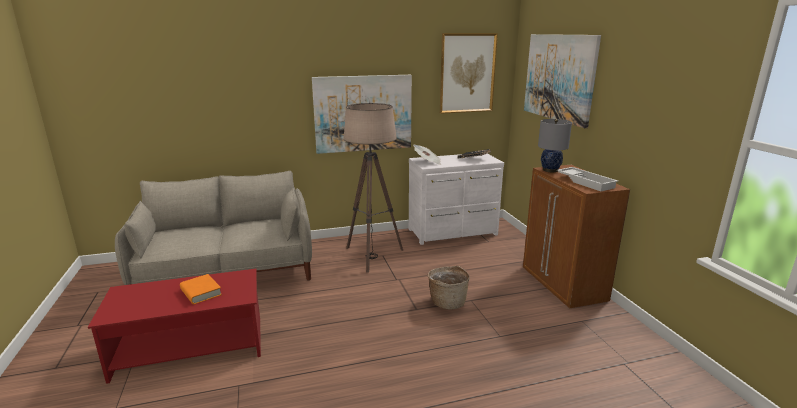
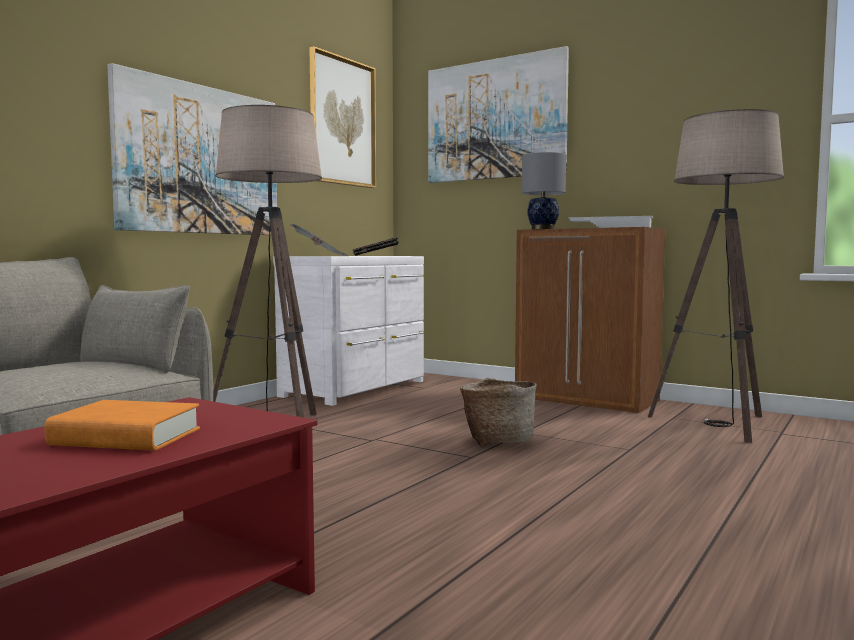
camera: 40 degrees left, 15 degrees down
(598, 338) = (717, 424): none -> floor lamp

